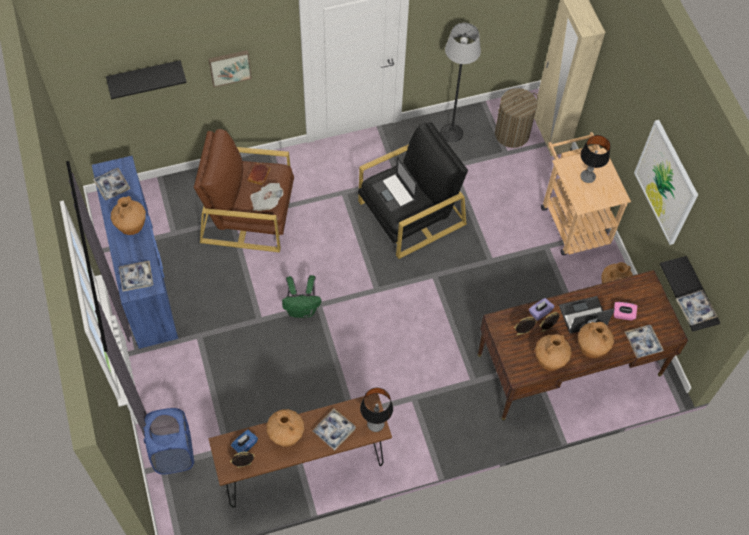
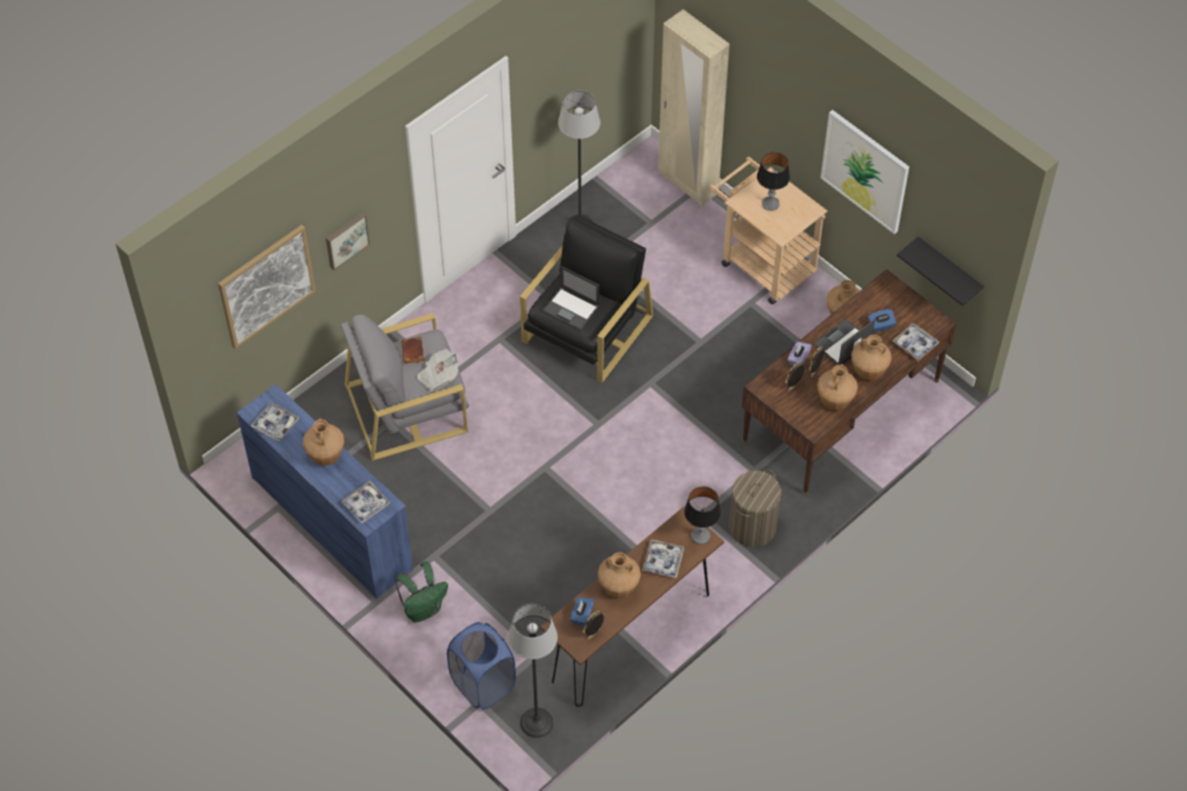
camera: 25 degrees left, 5 degrees down
(145, 77) = (266, 285): black shelf -> picture
(194, 503) = (536, 722): none -> floor lamp
(248, 214) = (407, 407): brown armchair -> grey armchair
(302, 309) = (530, 479): green backpack -> green backpack (423, 609)
(512, 134) = (646, 199): laundry basket -> laundry basket (752, 527)
(623, 314) = (881, 325): pink tissue box -> blue tissue box
(695, 309) = (954, 283): tray -> none

